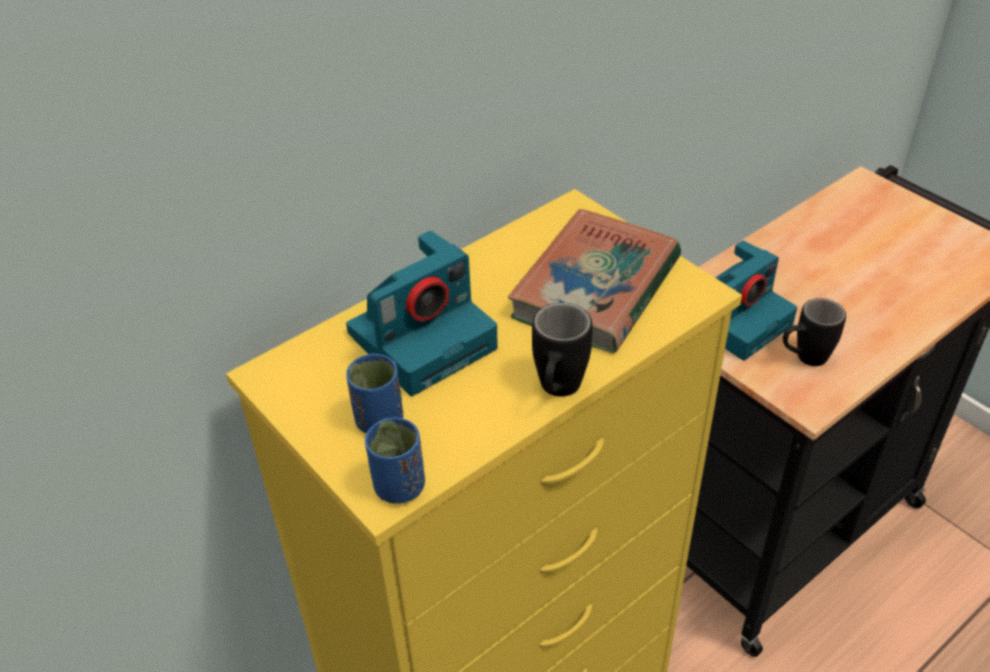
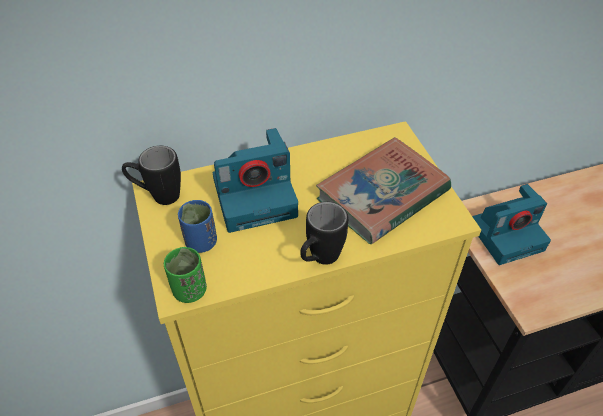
camera: 20 degrees right, 5 degrees up
(399, 486) = (189, 290): blue cup -> green cup
(803, 359) = (541, 277): black mug -> black mug (157, 196)

